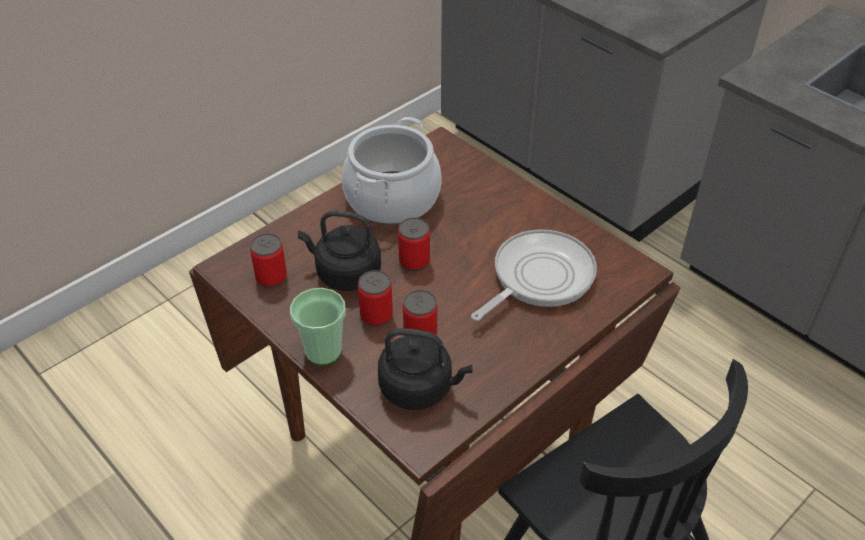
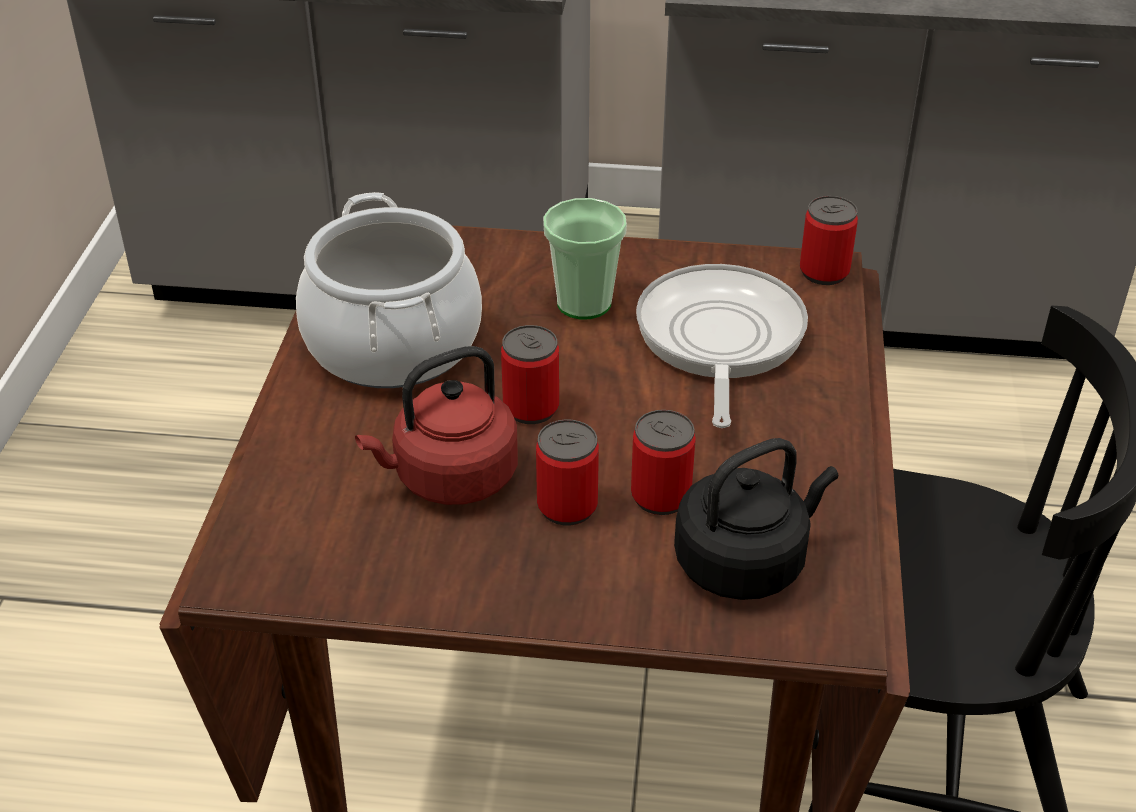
camera: 40 degrees left, 5 degrees down
(271, 277) = (339, 548): can -> can (824, 272)
(323, 351) = (552, 599): cup -> cup (584, 303)
(345, 273) = (450, 478): black kettle -> red kettle

